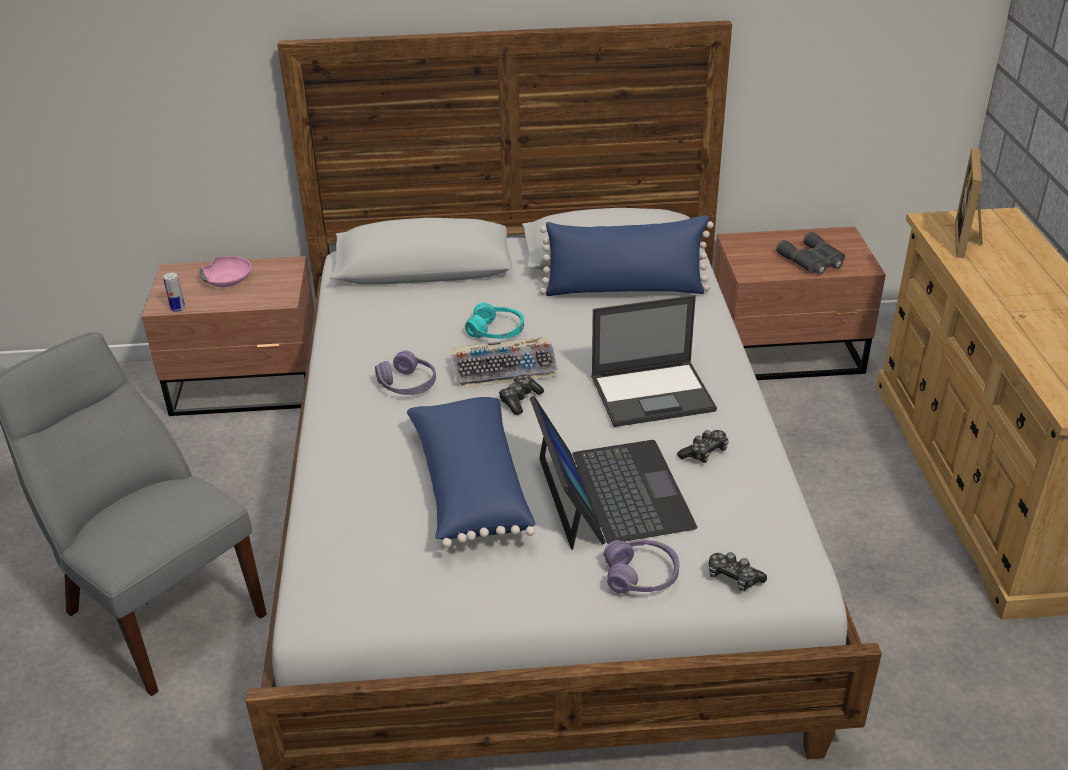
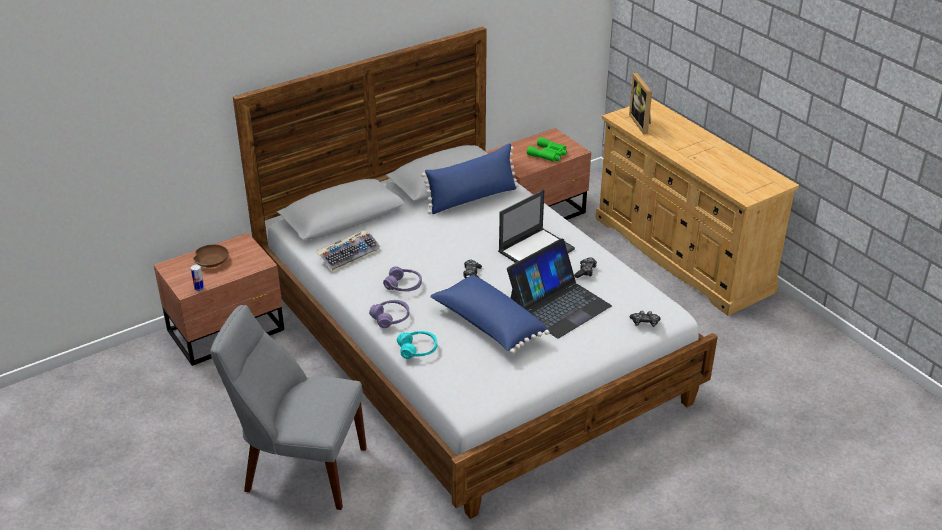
camera: 30 degrees left, 0 degrees up
(228, 279) = (212, 260): pink bowl -> brown bowl
(496, 331) = (424, 242): turquoise headphones -> turquoise headphones (418, 349)
(505, 369) = (449, 261): keyboard -> keyboard (349, 255)
(611, 493) = (558, 305): laptop -> laptop turned 90 degrees clockwise
(641, 576) = (605, 336): purple headphones -> purple headphones (390, 318)
(812, 261) = (548, 154): grey binoculars -> green binoculars

